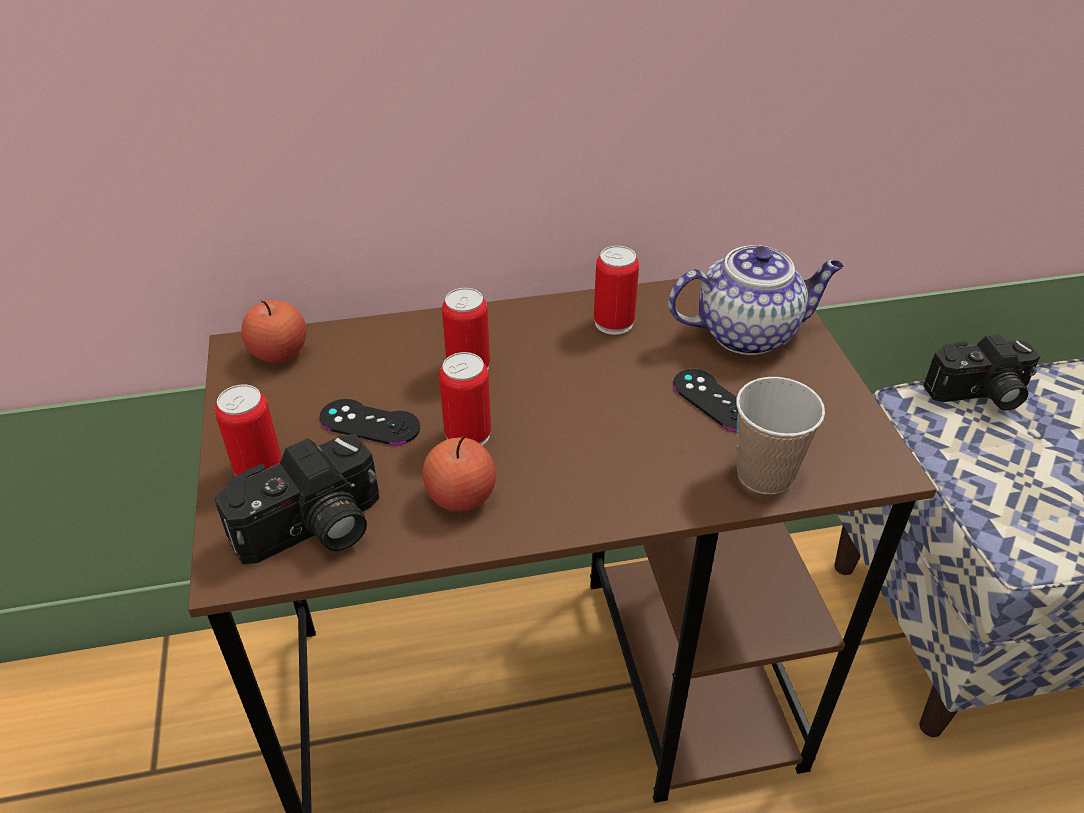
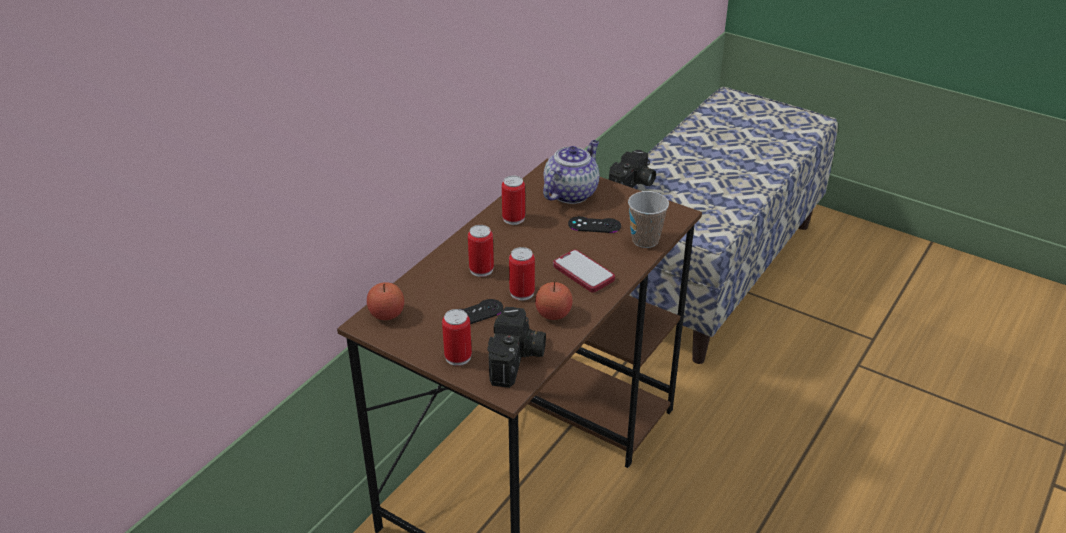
camera: 45 degrees left, 5 degrees down
(594, 463) = (583, 272): none -> phone

